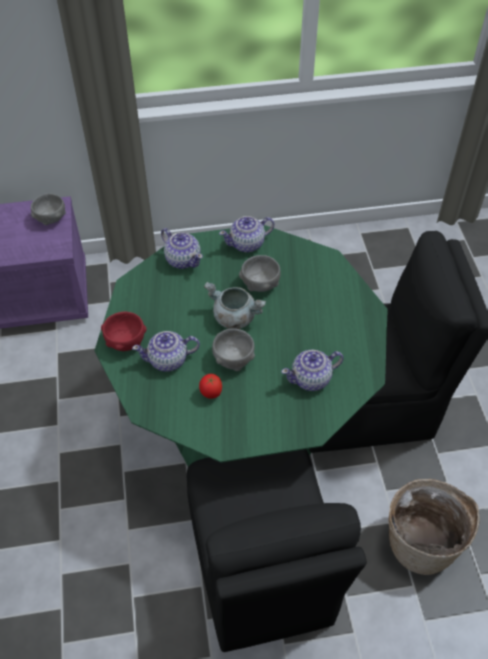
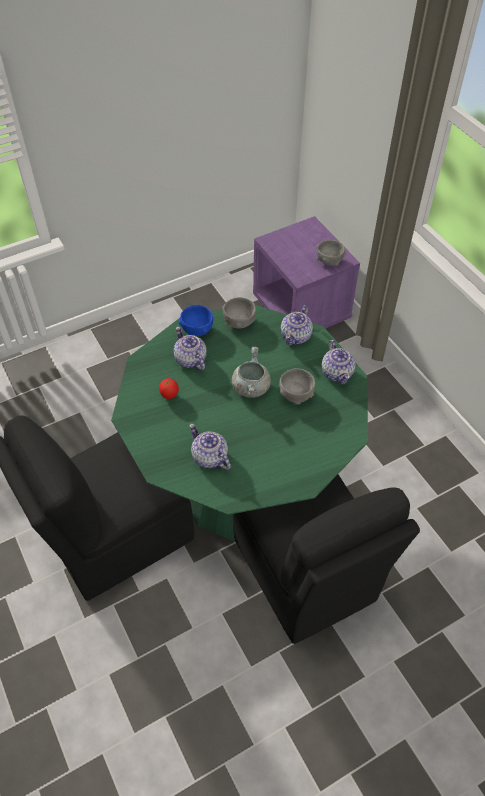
camera: 70 degrees right, 0 degrees up
(125, 342) = (197, 330): red bowl -> blue bowl
(233, 359) = (208, 399): grey bowl -> grey bowl (239, 322)
(247, 244) = (337, 372): teapot -> teapot turned 150 degrees counterclockwise
(422, 541) = (182, 657): basket -> none

